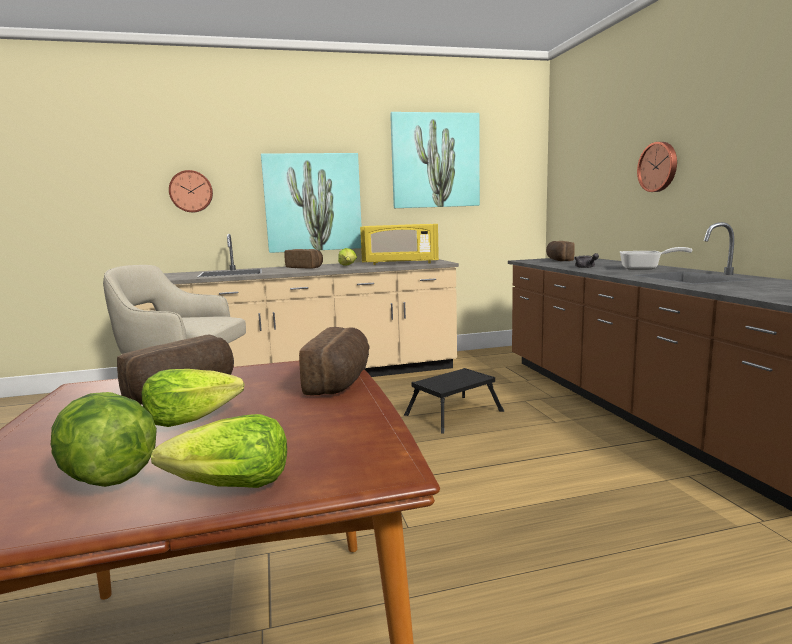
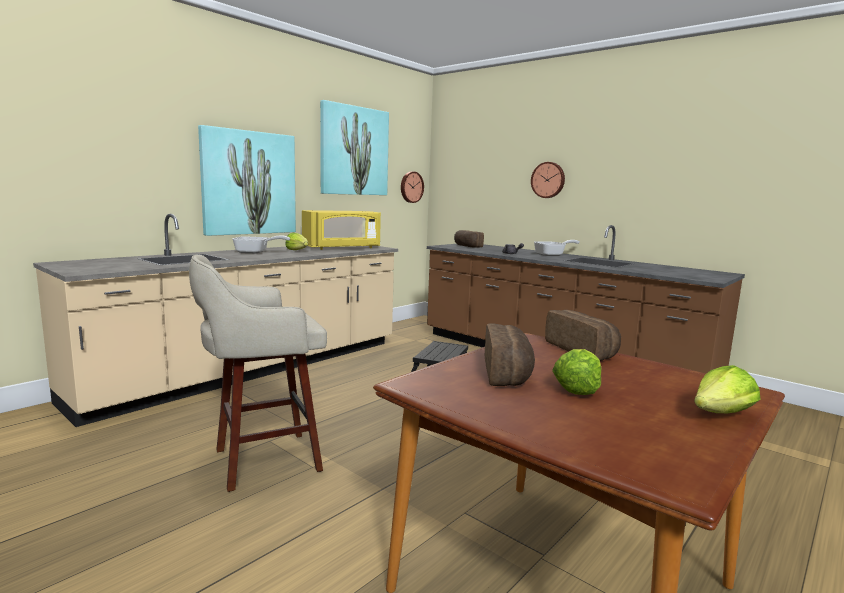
camera: 35 degrees left, 0 degrees up
(107, 476) = (650, 426): lettuce -> none
(191, 191) = (115, 160): wall clock -> wall clock (411, 187)
(305, 267) = (255, 252): bread -> frying pan

